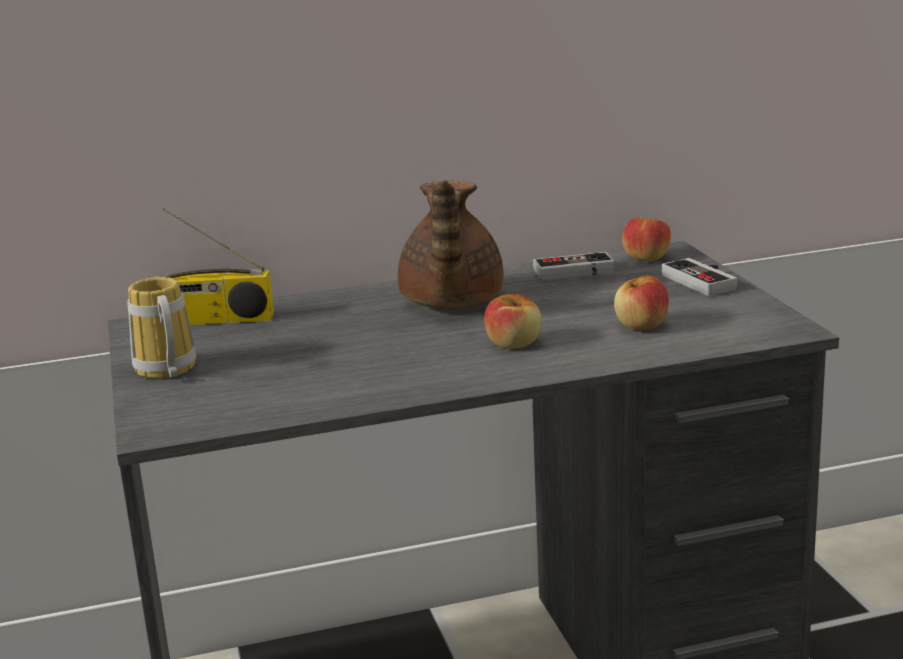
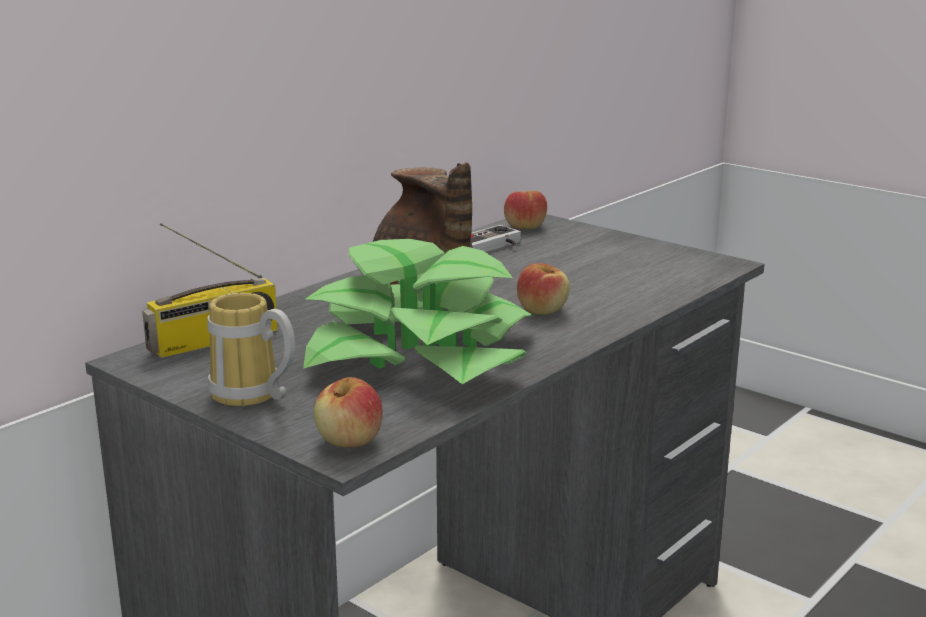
camera: 35 degrees left, 0 degrees up
(343, 363) = (420, 353): none -> potted plant
(641, 326) = (616, 279): apple -> apple (349, 440)
(705, 280) = (601, 237): game controller -> none

